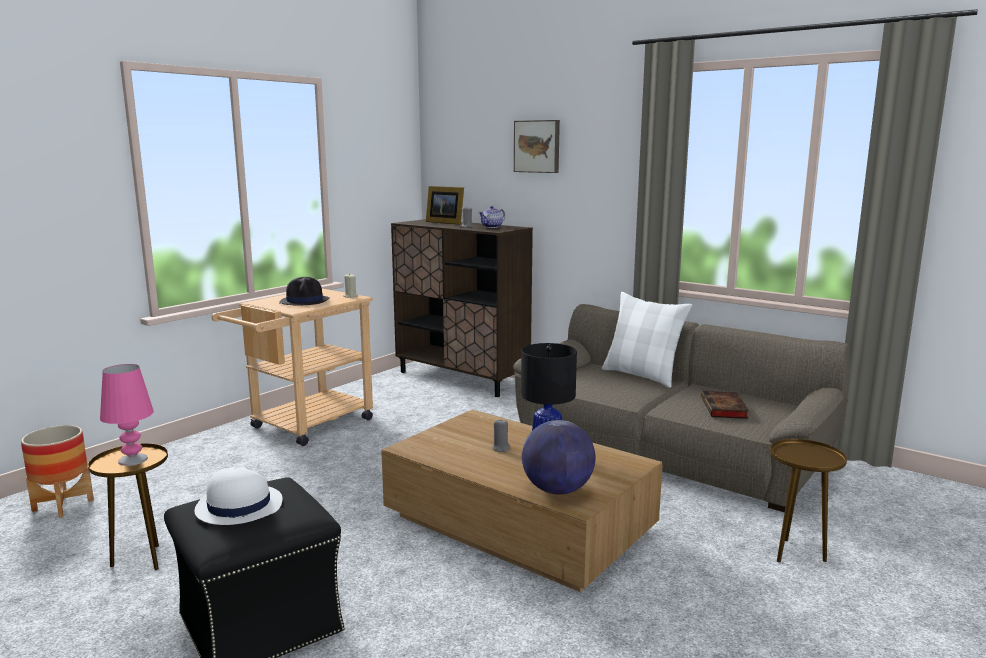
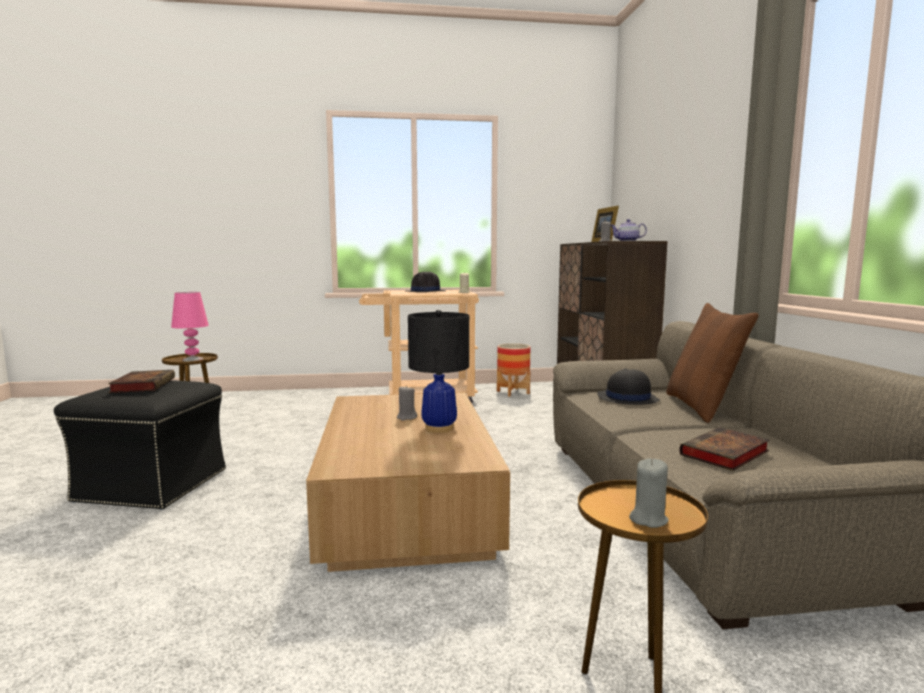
camera: 45 degrees right, 5 degrees down
(63, 505) = (233, 401): planter -> planter (513, 392)
(238, 506) = (143, 385): white hat -> book
(537, 146) = (680, 151): picture -> none
(557, 490) = (355, 454): globe -> none
(593, 381) = (627, 398): none -> black hat
(642, 375) = (701, 407): white pillow -> brown pillow
(819, 459) = (648, 519): none -> grey candle

